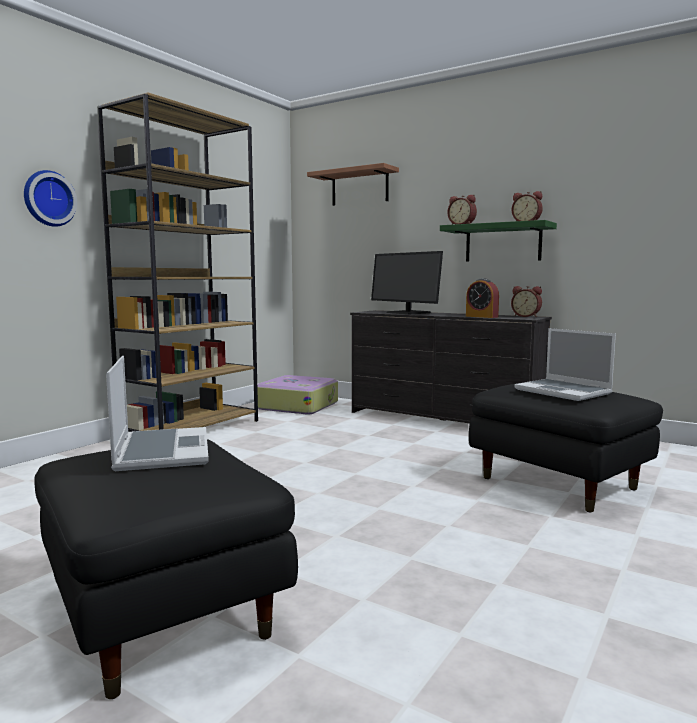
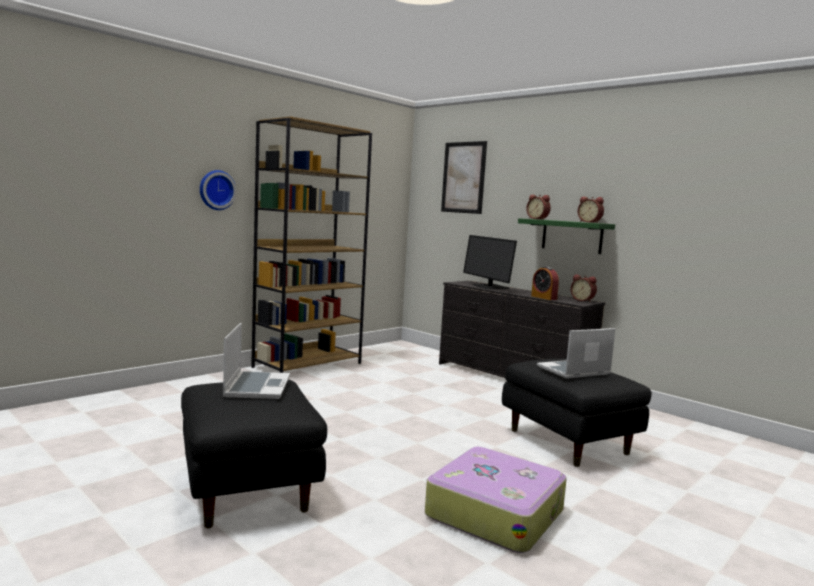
camera: 10 degrees right, 0 degrees up
(297, 405) = (398, 353): suitcase -> suitcase (494, 512)
(359, 187) = (463, 177): shelf -> picture
(564, 392) = (573, 371): laptop -> laptop turned 90 degrees clockwise

